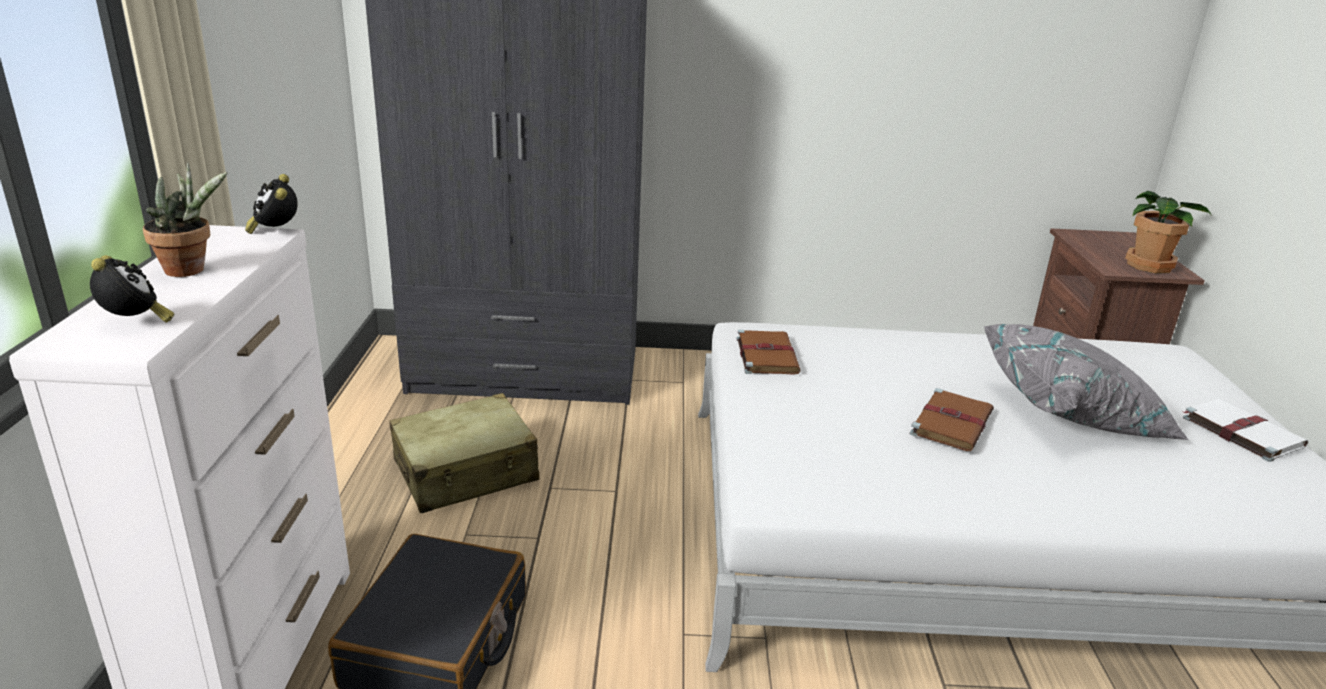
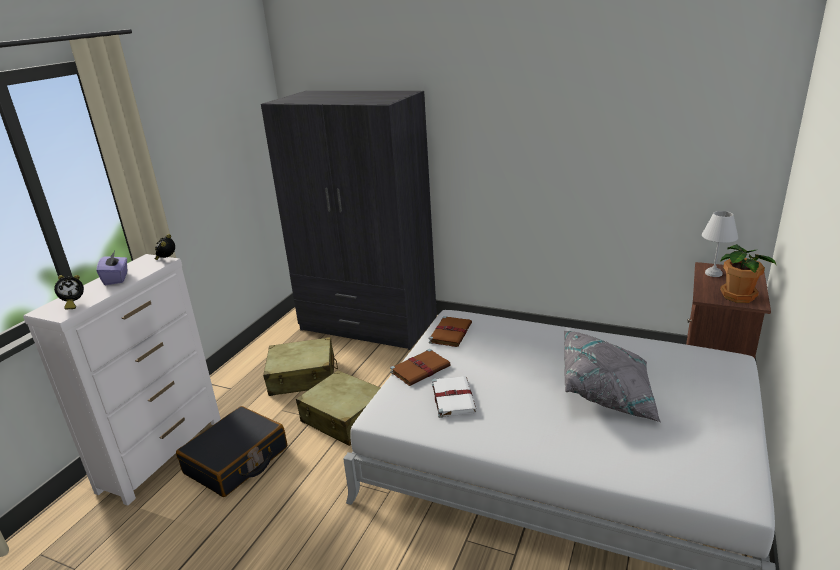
camera: 25 degrees right, 0 degrees up
(135, 323) = (73, 304): alarm clock -> alarm clock turned 60 degrees clockwise
(191, 270) = (116, 278): potted plant -> purple tissue box
(598, 529) = (345, 418): none -> beige suitcase
(952, 422) = (519, 388): brown book -> brown book (421, 369)
(1087, 241) = (712, 273): none -> white table lamp
(1240, 431) = (713, 422): white book -> white book (453, 397)

